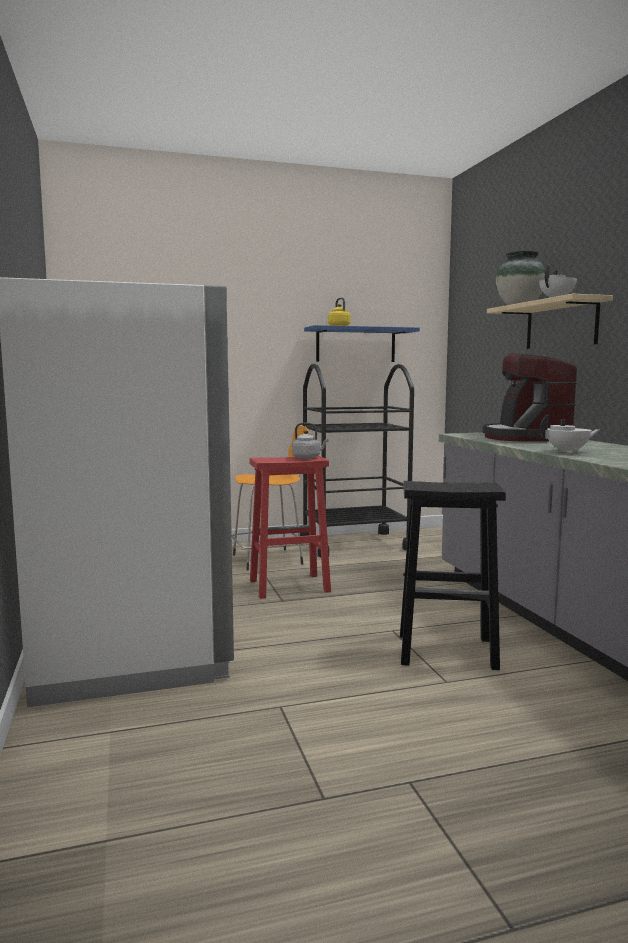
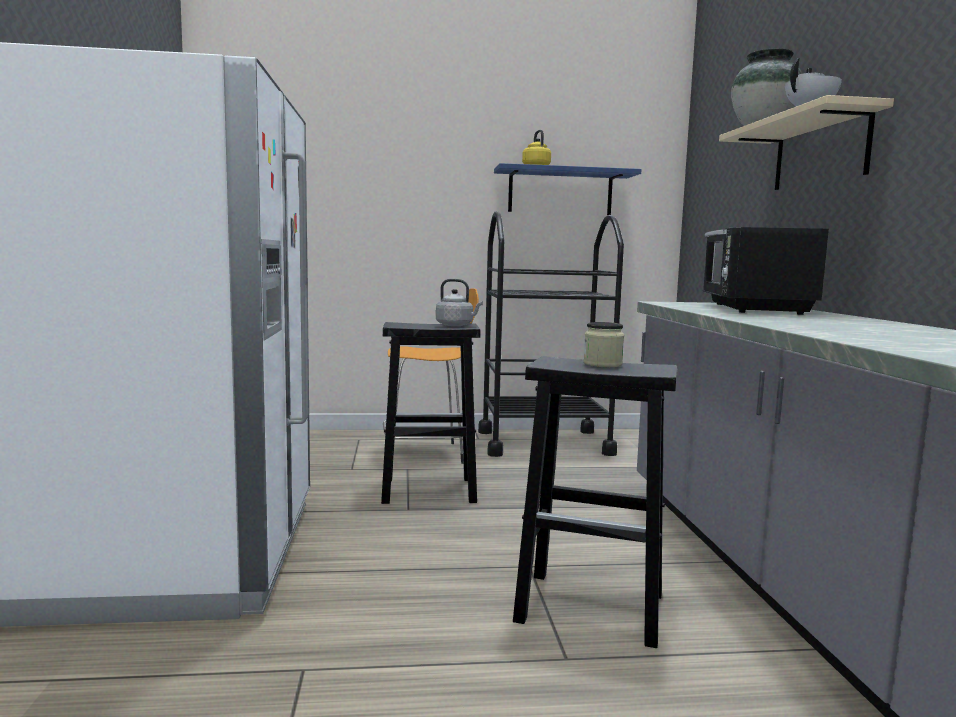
camera: 10 degrees right, 0 degrees up
(288, 586) = (426, 490): red stool -> black stool
(450, 484) = (602, 364): none -> jar
(525, 438) = (753, 309): coffee machine -> black microwave
(568, 452) = (794, 324): white teapot -> none

